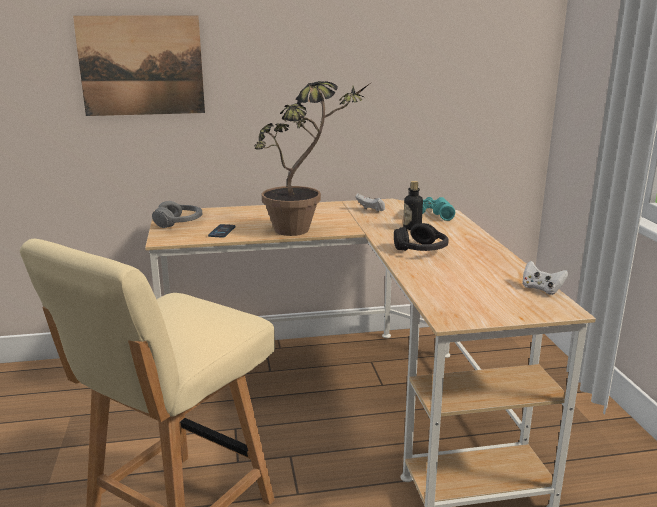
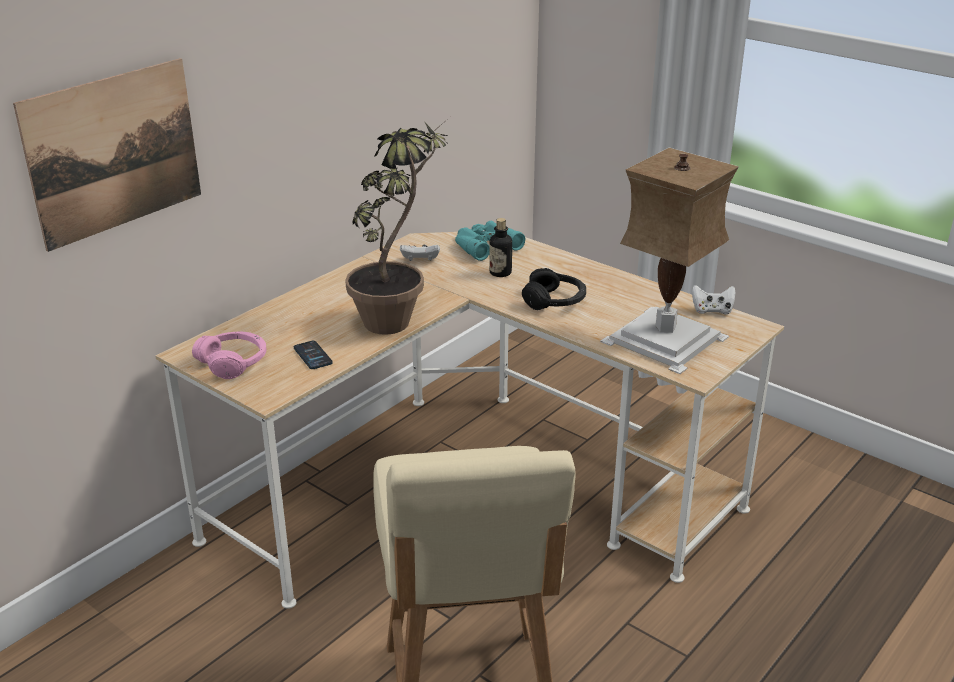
camera: 40 degrees left, 10 degrees up
(179, 223) = (233, 363): grey headphones -> pink headphones
(464, 293) = (665, 340): none -> table lamp

